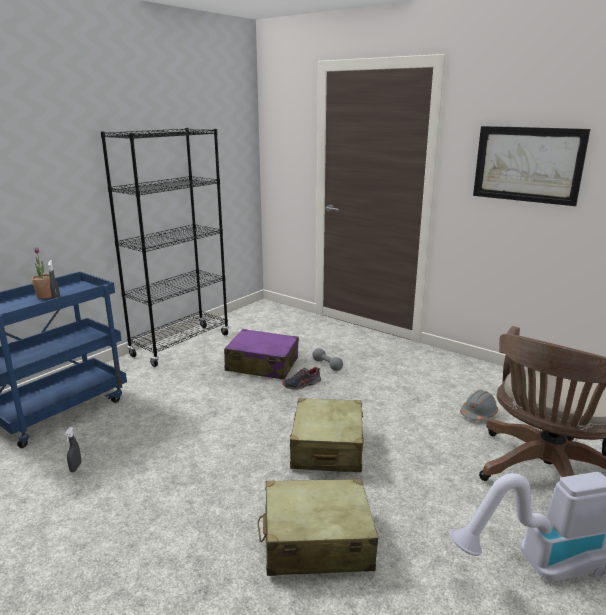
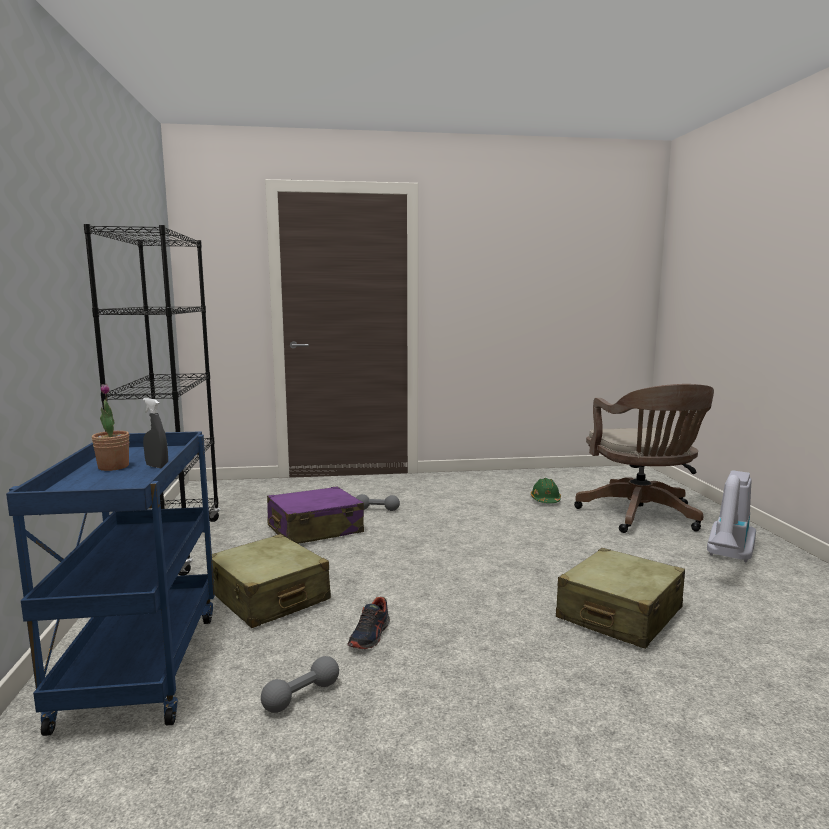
camera: 45 degrees left, 10 degrees down
(75, 467) = (301, 696): grey spray bottle -> grey dumbbell
(301, 385) = (386, 530): shoe -> shoe (370, 635)
(327, 448) = (501, 560): beige suitcase -> beige suitcase (269, 597)
(478, 413) = (545, 500): grey hard hat -> green hard hat
(527, 164) = (502, 281): picture -> none

